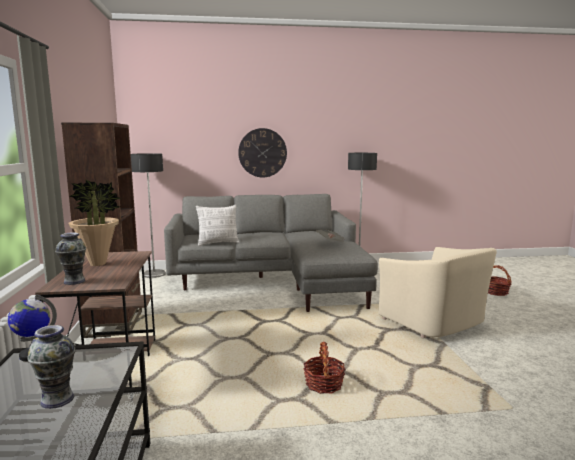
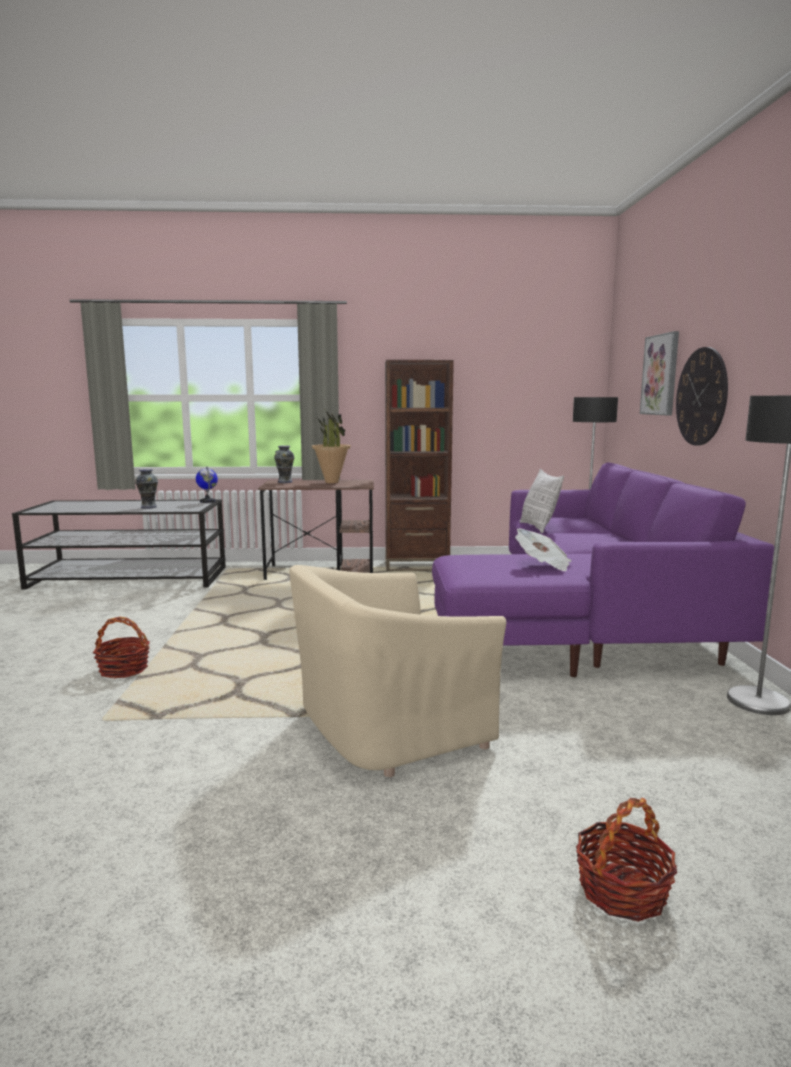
camera: 95 degrees right, 0 degrees up
(212, 140) = (660, 375): none -> picture
(274, 281) = (585, 623): grey sofa -> purple sofa
(323, 384) = (240, 634): basket -> basket (124, 669)

